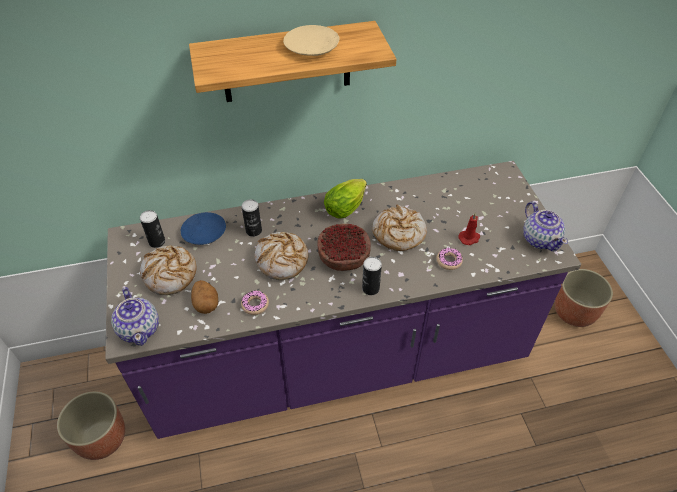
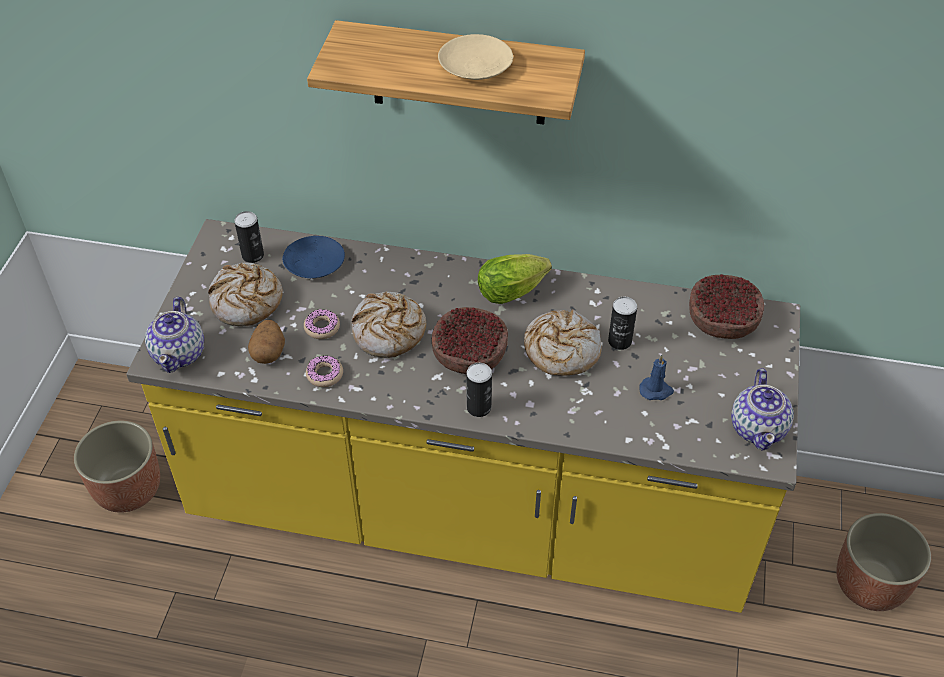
camera: 25 degrees right, 0 degrees up
(253, 231) = (376, 281): can -> can (619, 341)
(338, 358) = (472, 508): purple counter -> yellow counter
(449, 261) = (606, 411): donut -> donut (322, 327)
(469, 238) = (656, 390): red candle -> blue candle
(478, 184) = (721, 320): none -> bowl

